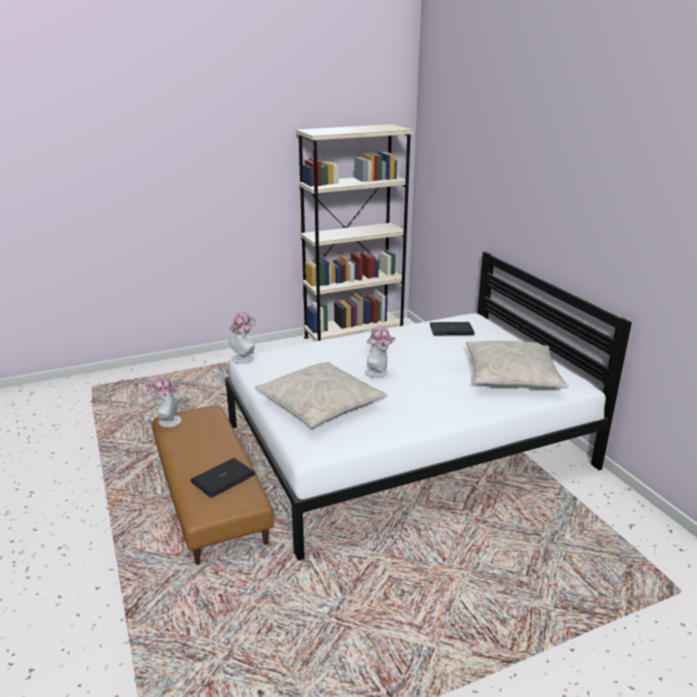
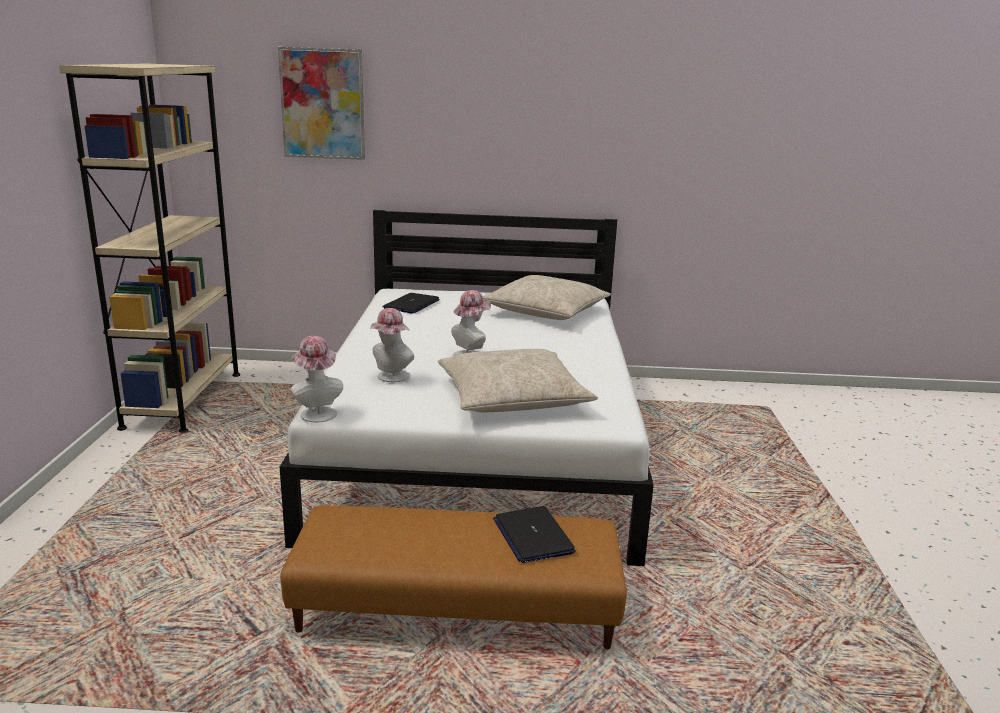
camera: 65 degrees left, 5 degrees down
(166, 421) = (320, 556): hat -> hat (391, 377)
(474, 163) = (323, 104): none -> picture

